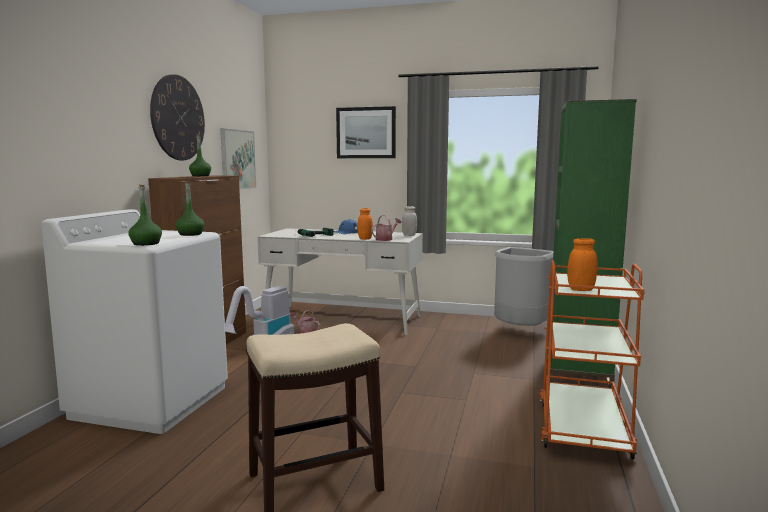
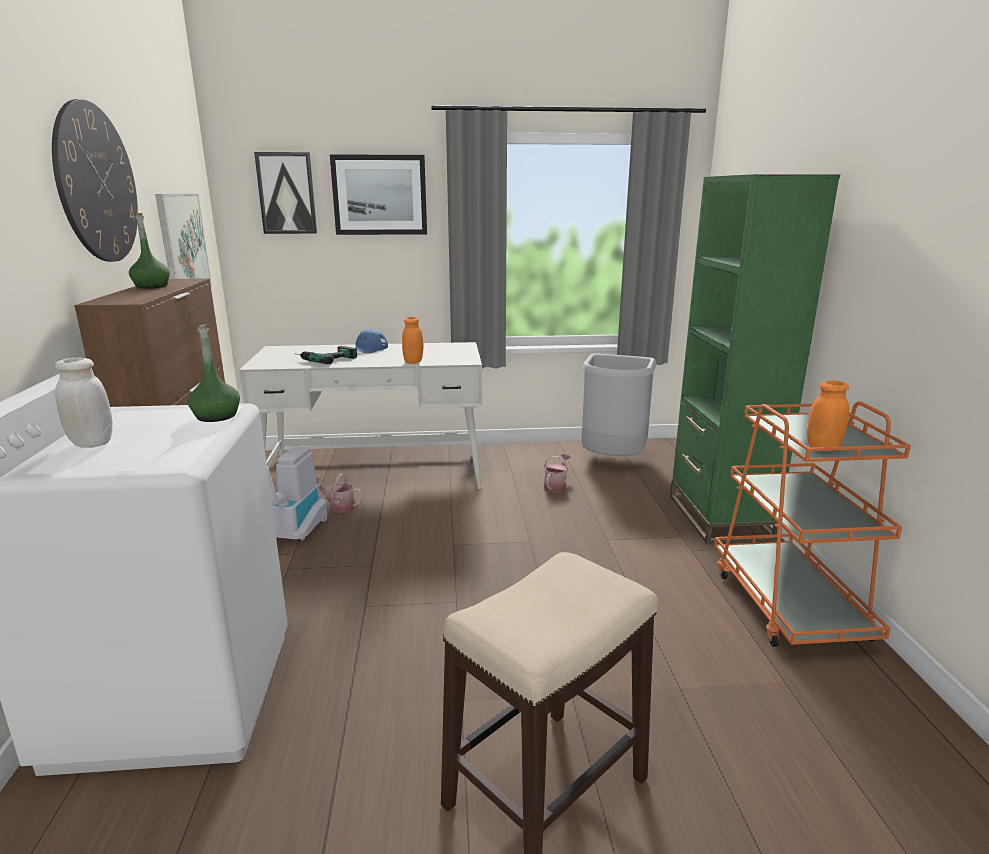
camera: 20 degrees left, 10 degrees up
(146, 244) = (172, 460): green bottle -> none
(310, 132) = (287, 193): none -> picture
(386, 239) = (443, 360): watering can -> watering can (556, 486)
(409, 235) = (464, 348): white jar -> white jar (92, 443)

